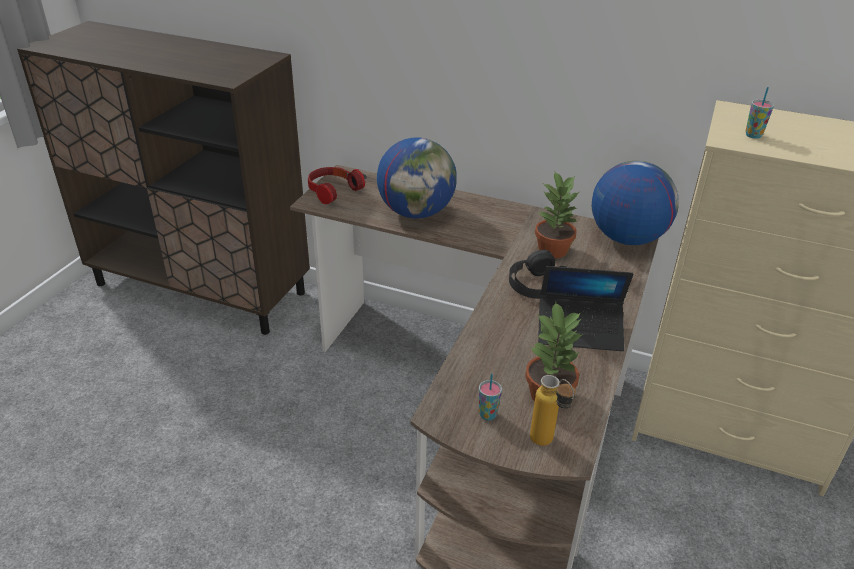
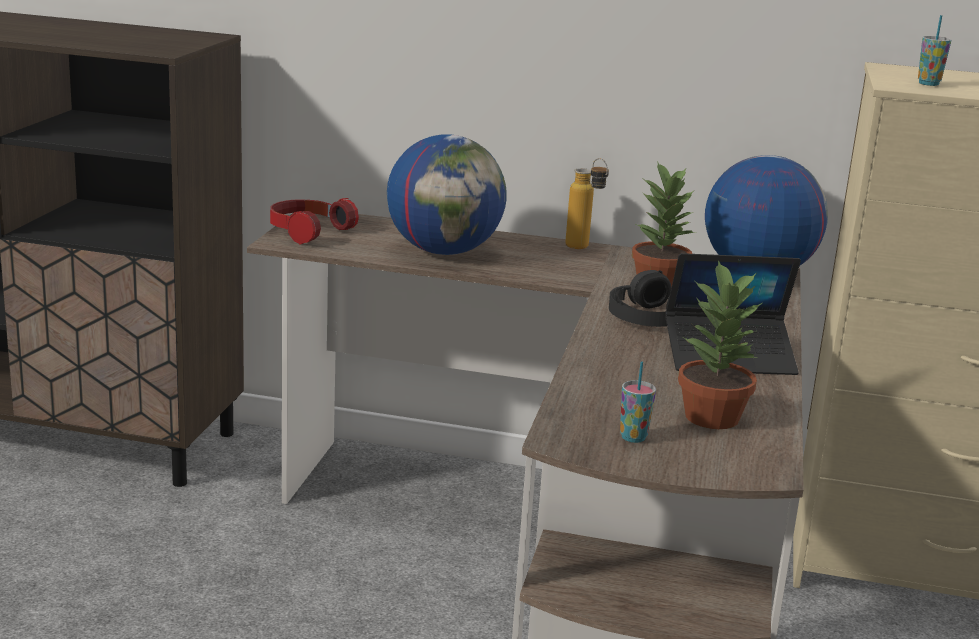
camera: 10 degrees left, 15 degrees down
(547, 444) = (730, 462): bottle -> bottle (583, 249)

